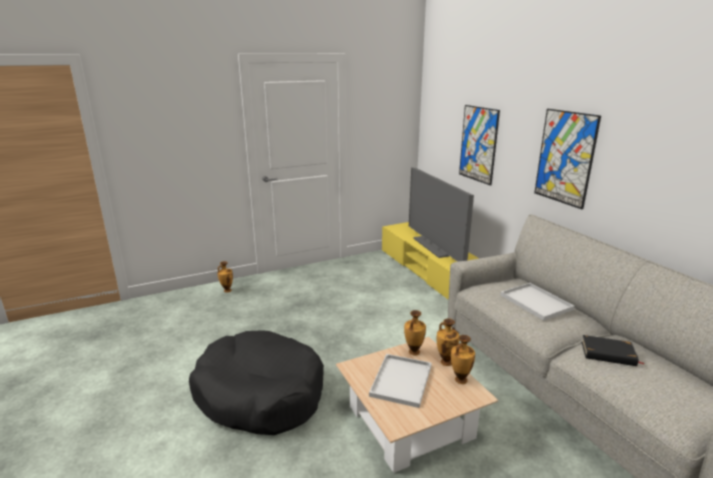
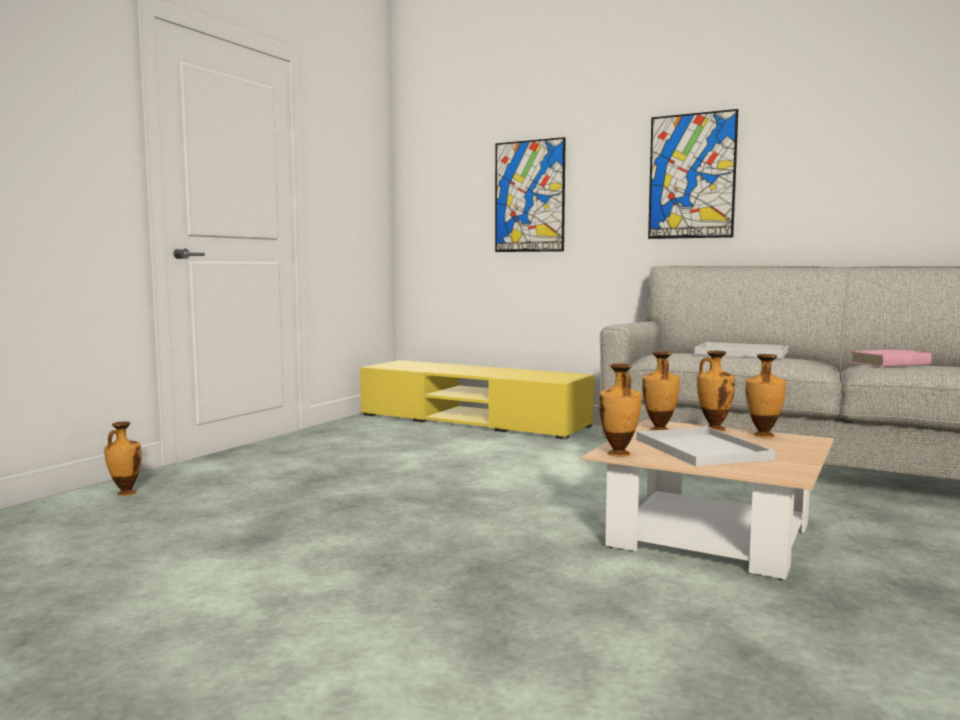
camera: 35 degrees left, 15 degrees down
(259, 394) = (432, 577): black dog bed -> none
(354, 369) = (618, 454): none -> vase
(437, 246) = (481, 370): television -> none
(608, 354) = (890, 363): black book -> pink book

